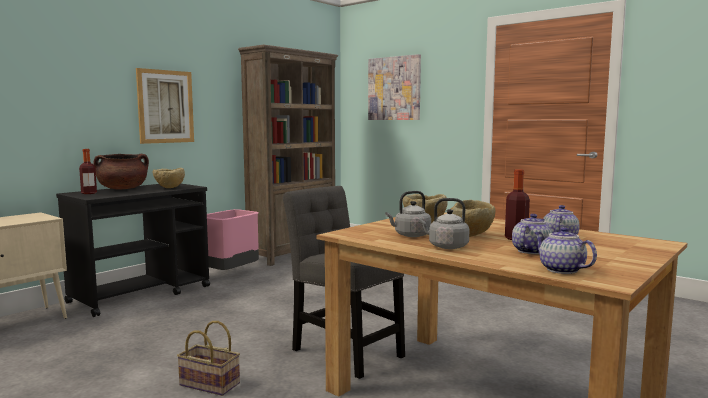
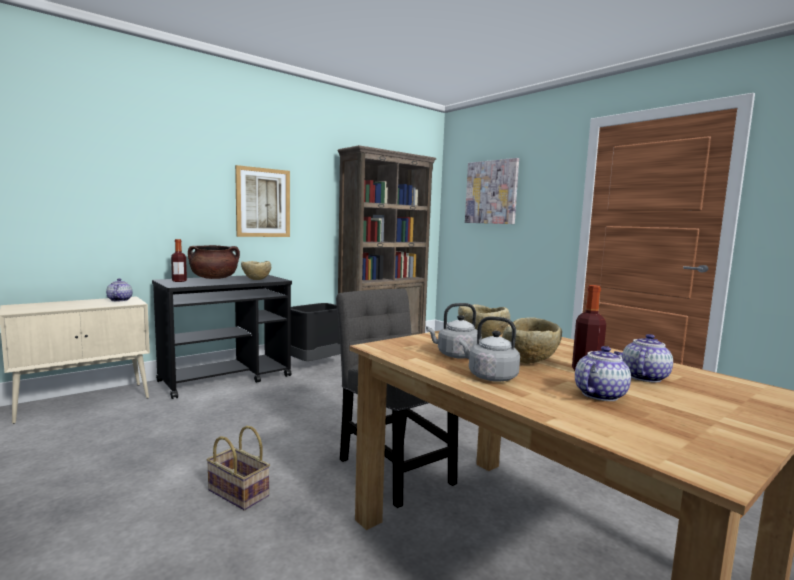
camera: 10 degrees right, 0 degrees up
(230, 274) = (316, 364): pink trash can -> black trash can
(560, 270) = (634, 435): teapot -> teapot (119, 300)

